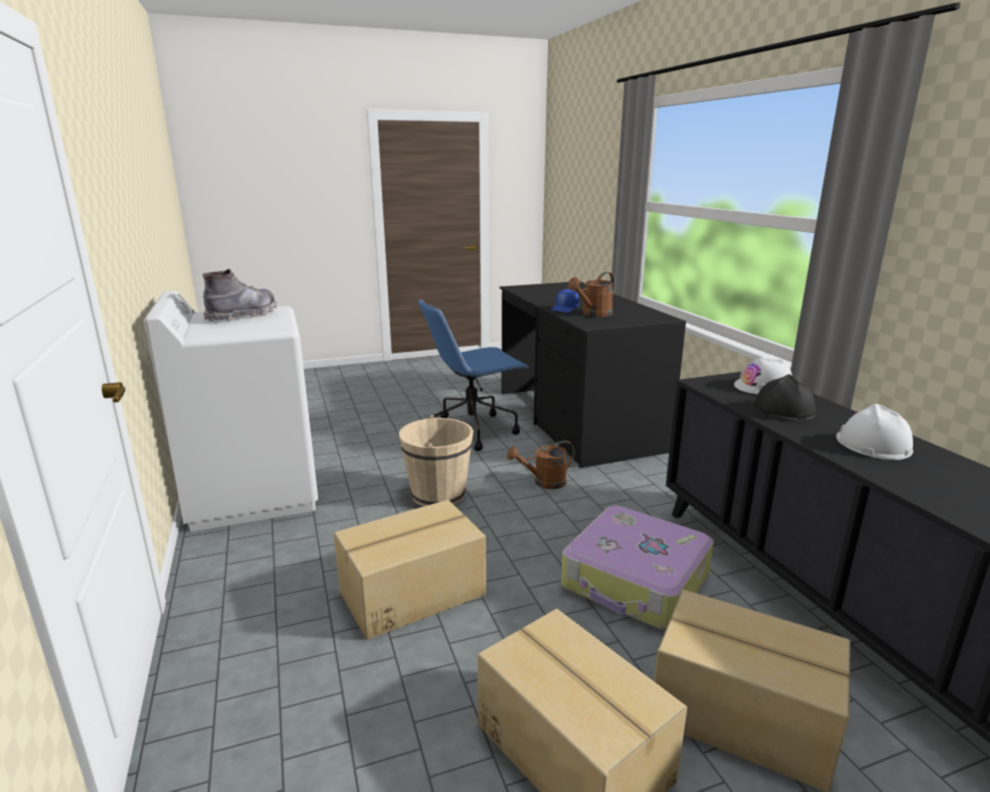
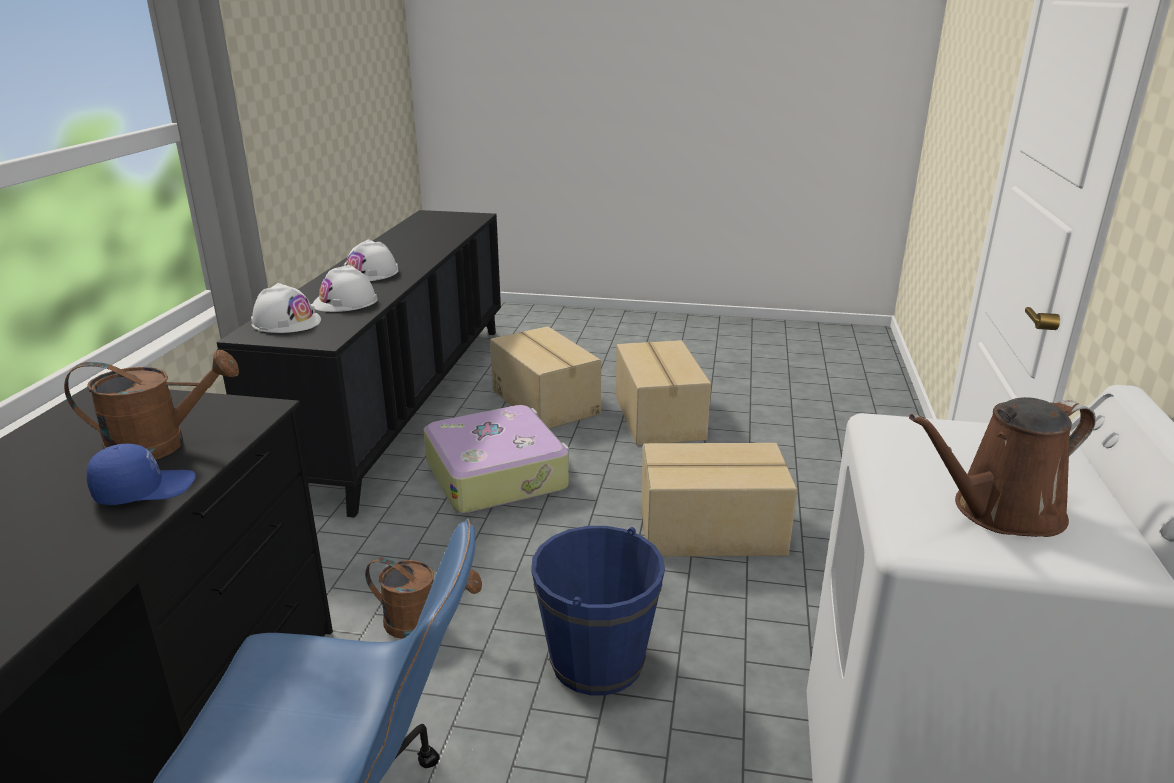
camera: 150 degrees left, 5 degrees up
(243, 315) = (1000, 512): grey boot -> brown watering can
(438, 494) = (597, 661): beige bucket -> blue bucket
(783, 410) = (345, 302): black hard hat -> white hard hat

